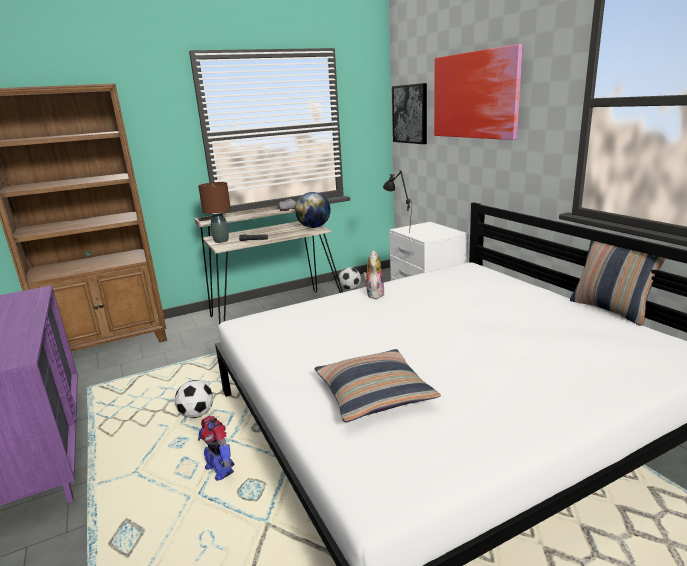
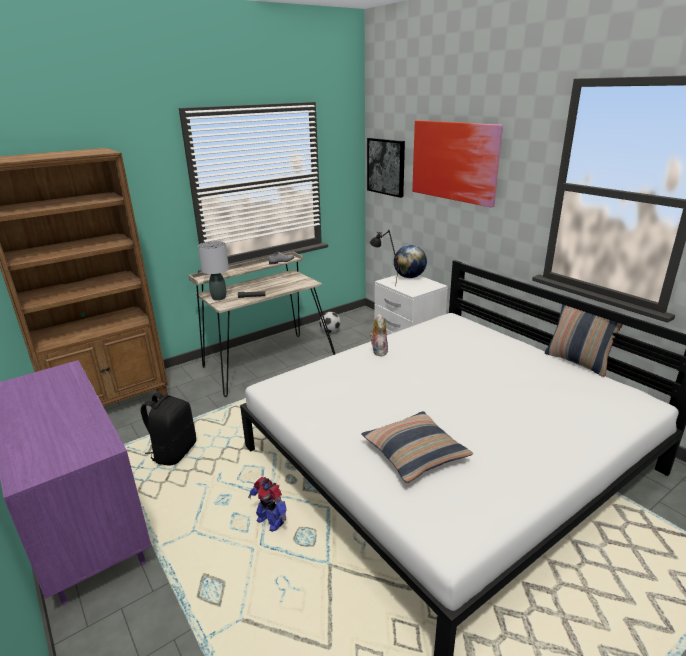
camera: 10 degrees left, 5 degrees up
(150, 392) = (174, 452): none -> black backpack
(197, 414) = (229, 470): football -> none
(221, 241) = (219, 298): brown table lamp -> grey table lamp
(314, 227) = (304, 280): globe -> globe (409, 277)

